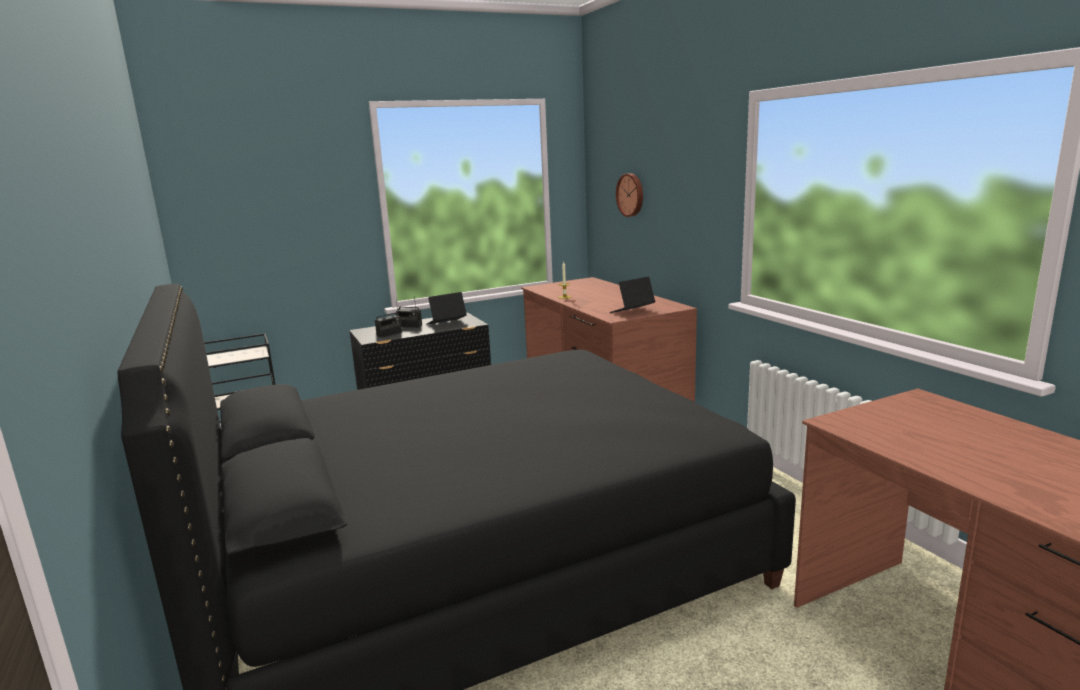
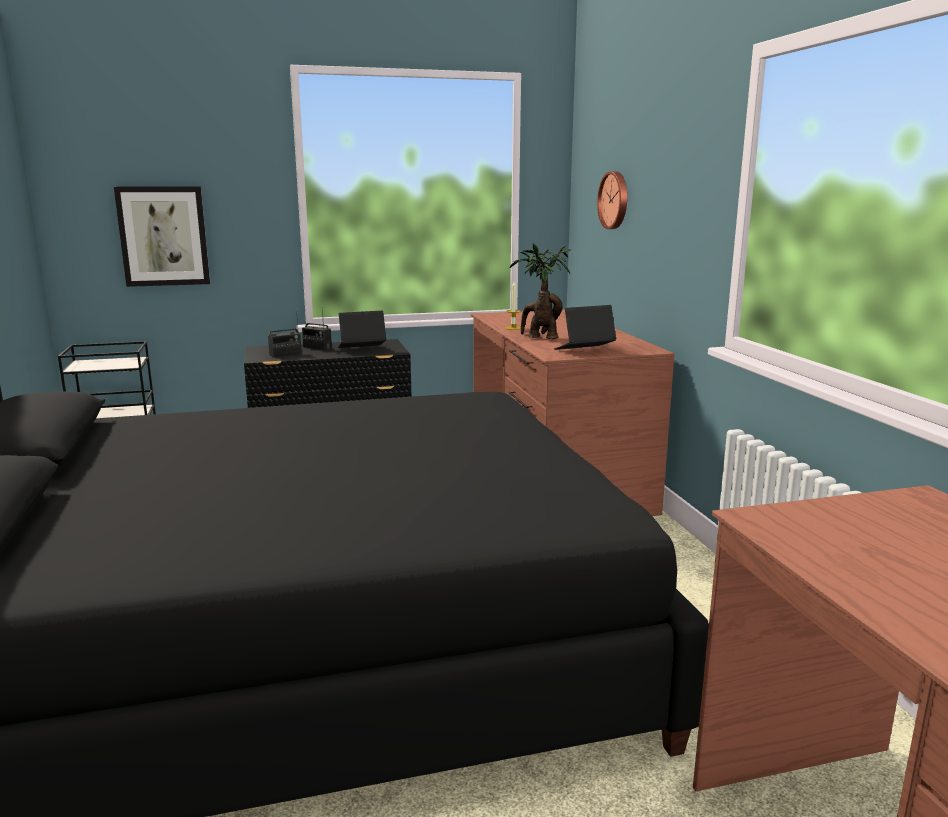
camera: 10 degrees right, 0 degrees up
(274, 245) = (163, 236): none -> picture
(591, 303) = (539, 337): none -> potted plant

